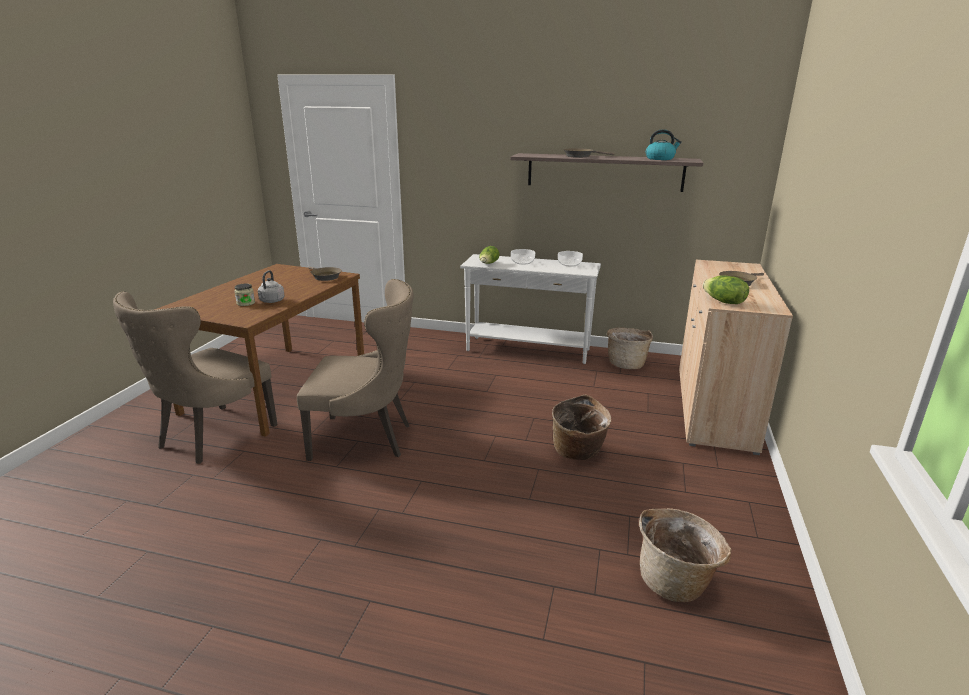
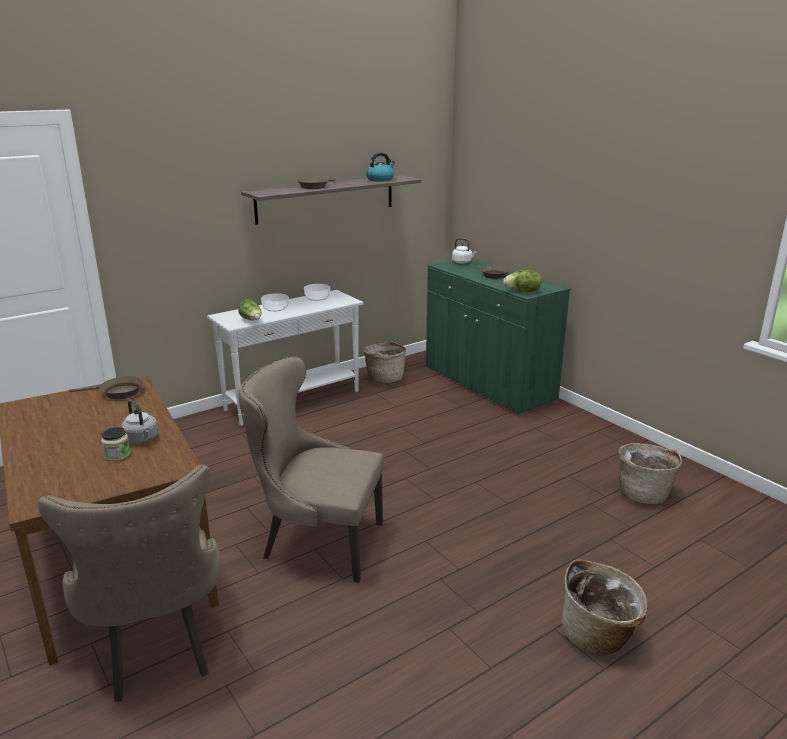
camera: 50 degrees left, 0 degrees up
(366, 439) = (318, 543): beige chair -> beige chair turned 120 degrees counterclockwise
(578, 452) = (475, 456): basket -> basket (599, 636)
(713, 408) = (488, 384): beige cabinet -> green cabinet
(738, 265) = (463, 262): none -> white kettle

